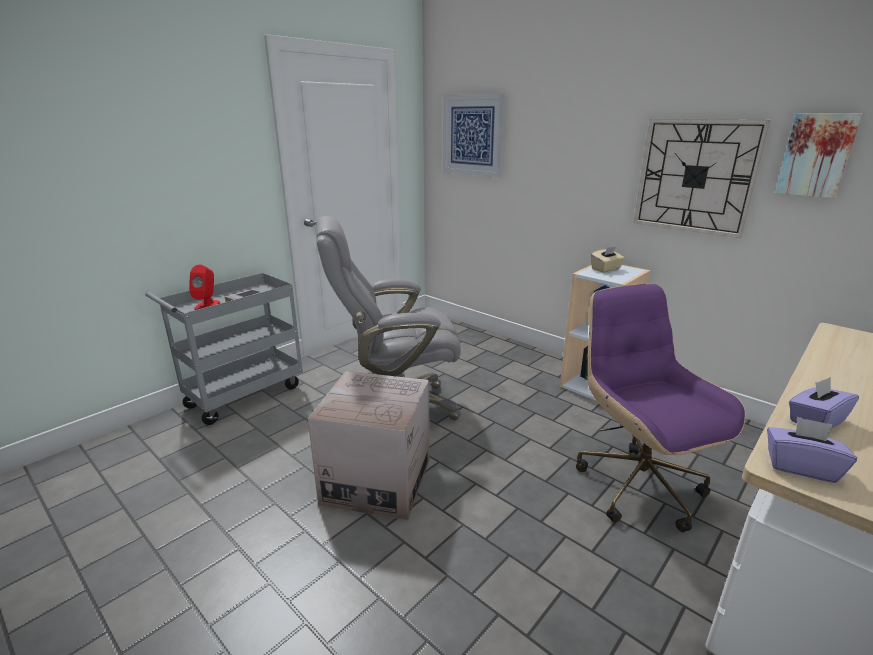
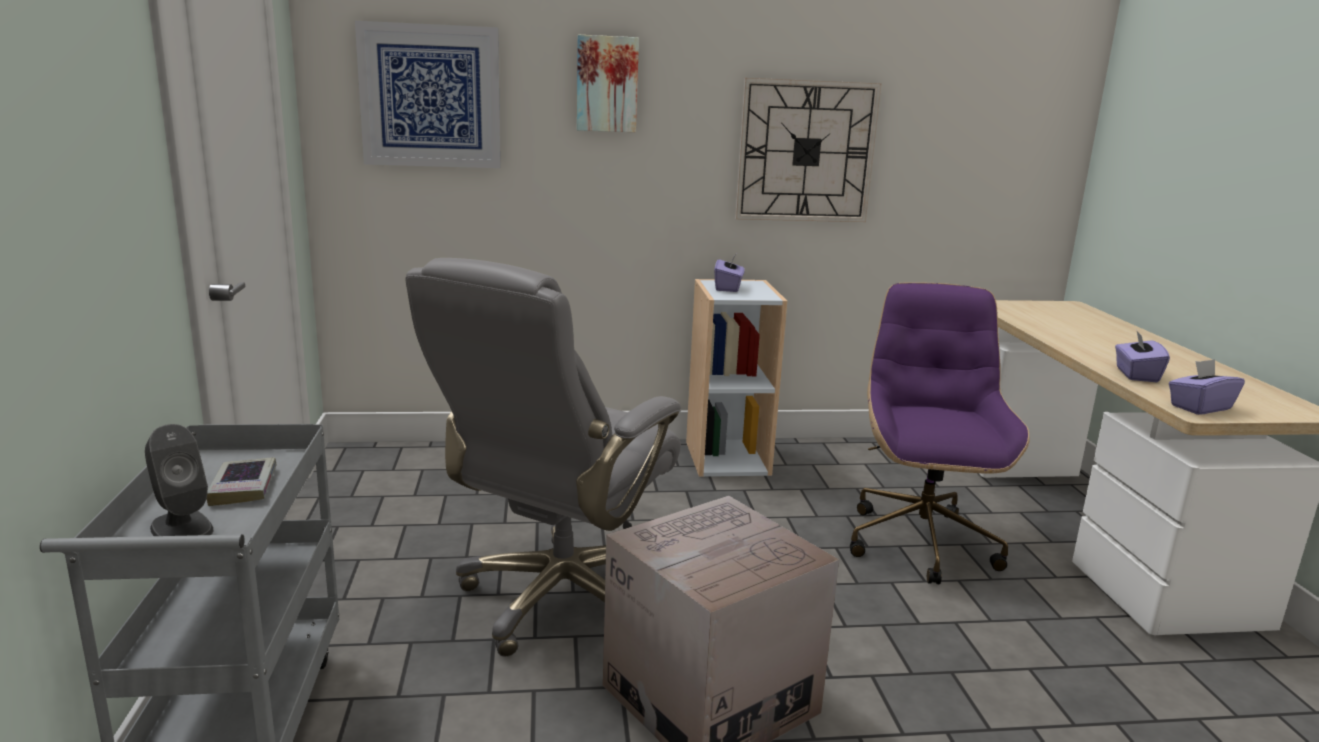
camera: 50 degrees left, 5 degrees down
(207, 305) = (181, 528): red speaker -> grey speaker
(606, 269) = (728, 288): beige tissue box -> purple tissue box
(636, 484) = (920, 540): purple office chair -> purple office chair turned 75 degrees clockwise
(816, 155) = (924, 122): picture -> picture (606, 84)

